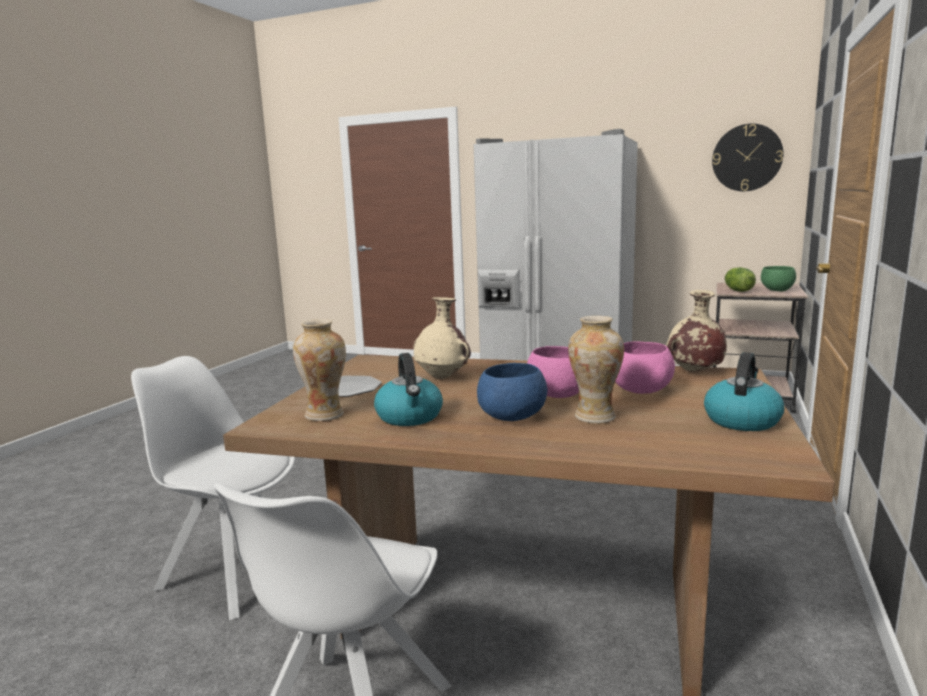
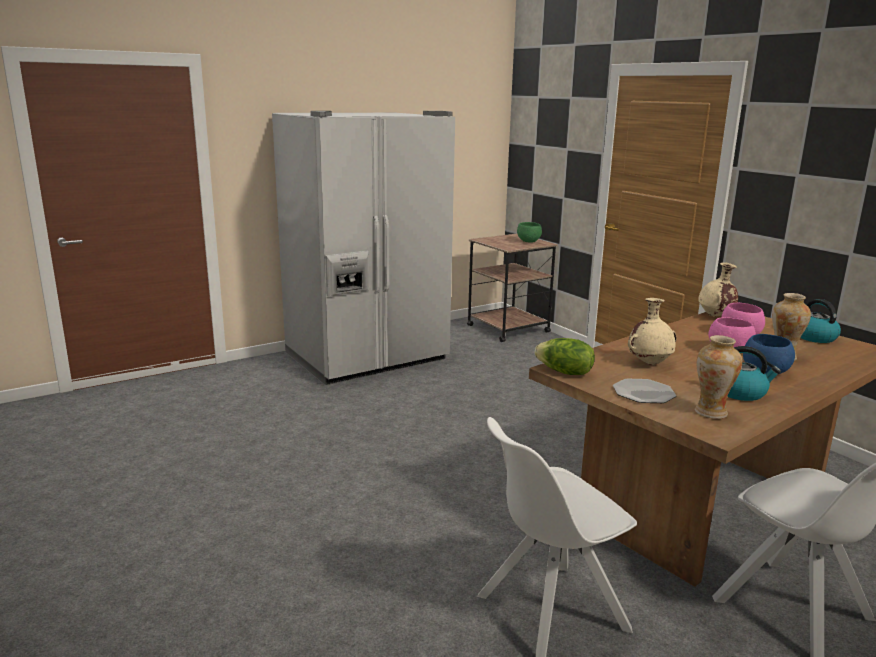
camera: 55 degrees left, 5 degrees up
(737, 291) = (509, 245): lettuce -> lettuce (564, 372)
(747, 158) = (473, 131): wall clock -> none

